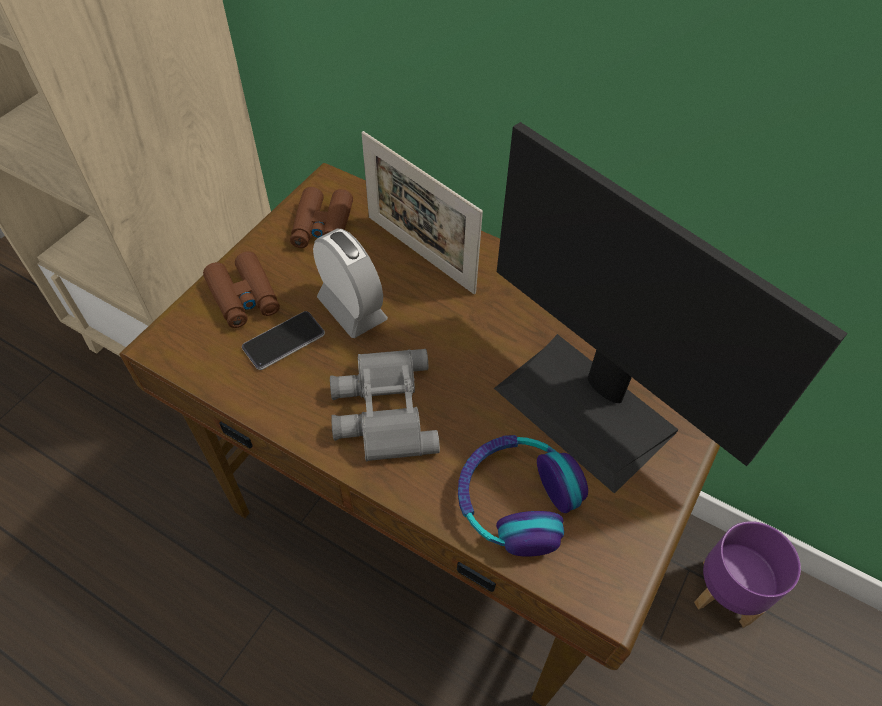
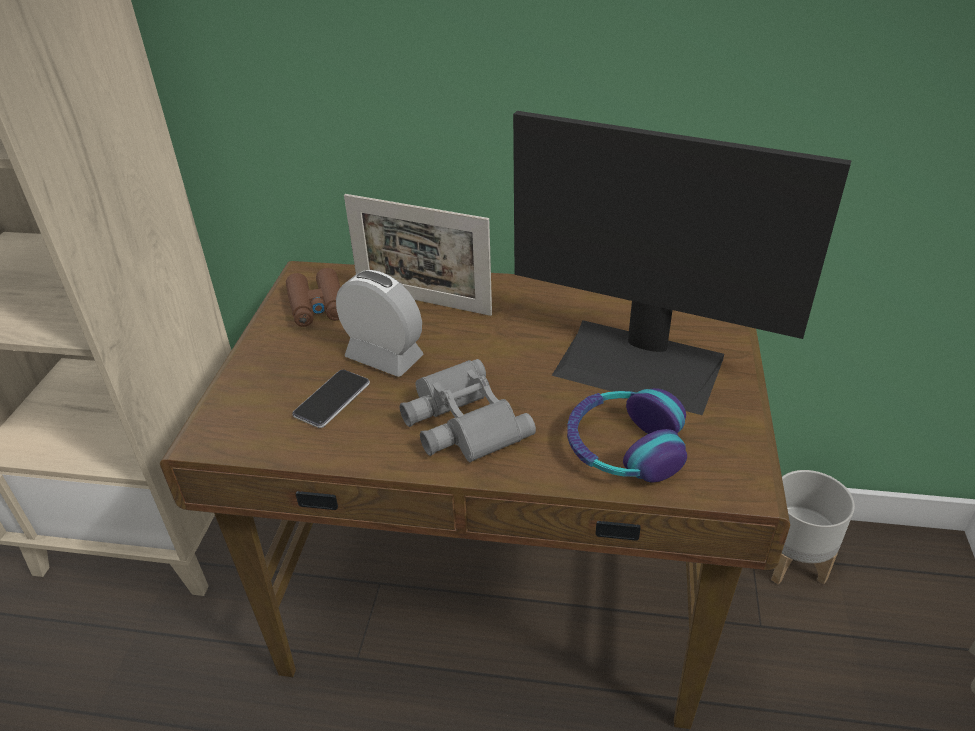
camera: 20 degrees left, 15 degrees down
(244, 297) = (271, 378): brown binoculars -> none
(727, 593) = (794, 561): purple planter -> grey planter

